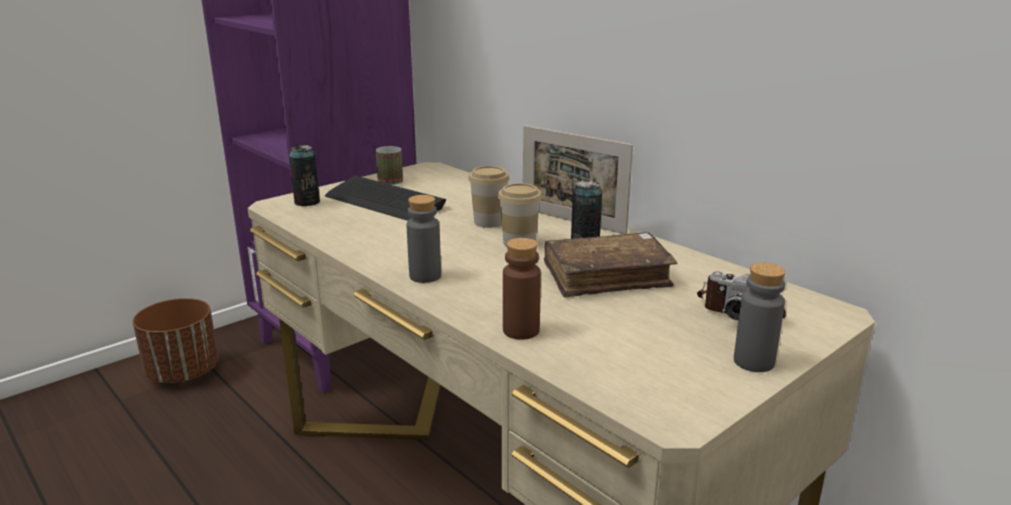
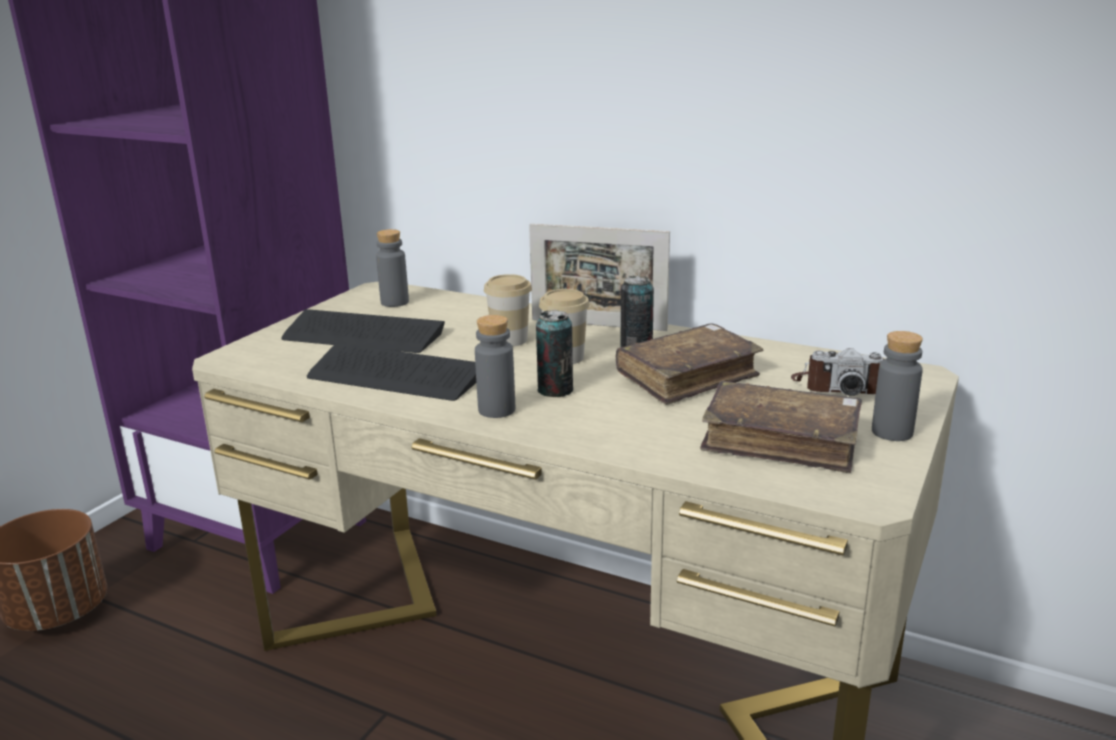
camera: 20 degrees left, 0 degrees up
(307, 202) = (266, 350): can -> can (555, 390)
(377, 236) = (395, 376): none -> keyboard
(389, 179) = (343, 309): mug -> none
(430, 180) = (394, 302): none -> grey bottle
(521, 330) = (653, 446): brown bottle -> none
(637, 349) = (781, 441): none -> brown book

